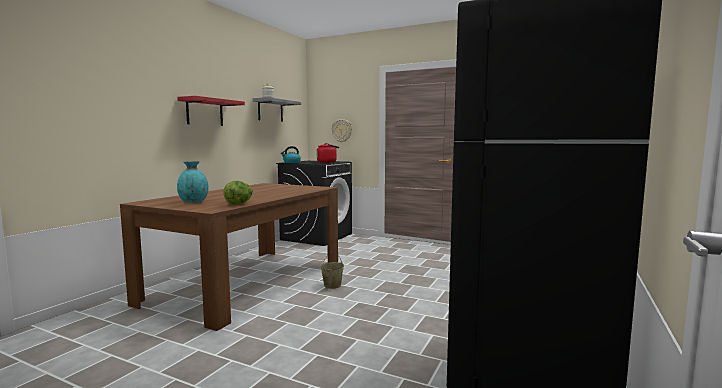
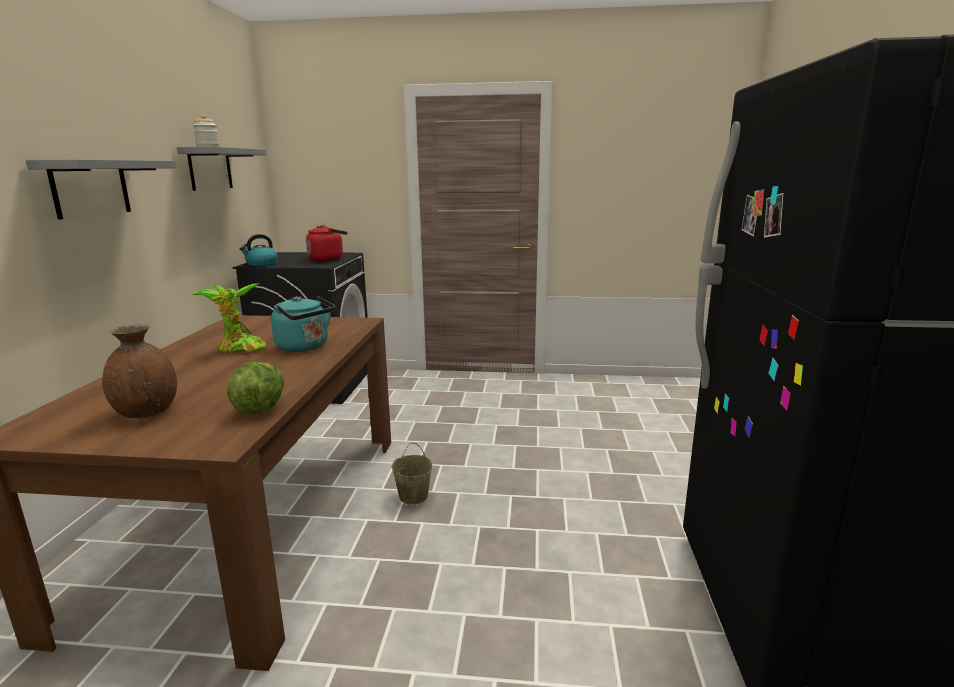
camera: 20 degrees left, 10 degrees up
(193, 202) = (146, 413): turquoise vase -> brown vase
(204, 112) = (90, 188): red shelf -> grey shelf
(253, 191) = (239, 349): none -> potted plant
(284, 192) = (305, 347): none -> turquoise kettle
(342, 130) = (340, 199): wall clock -> none

